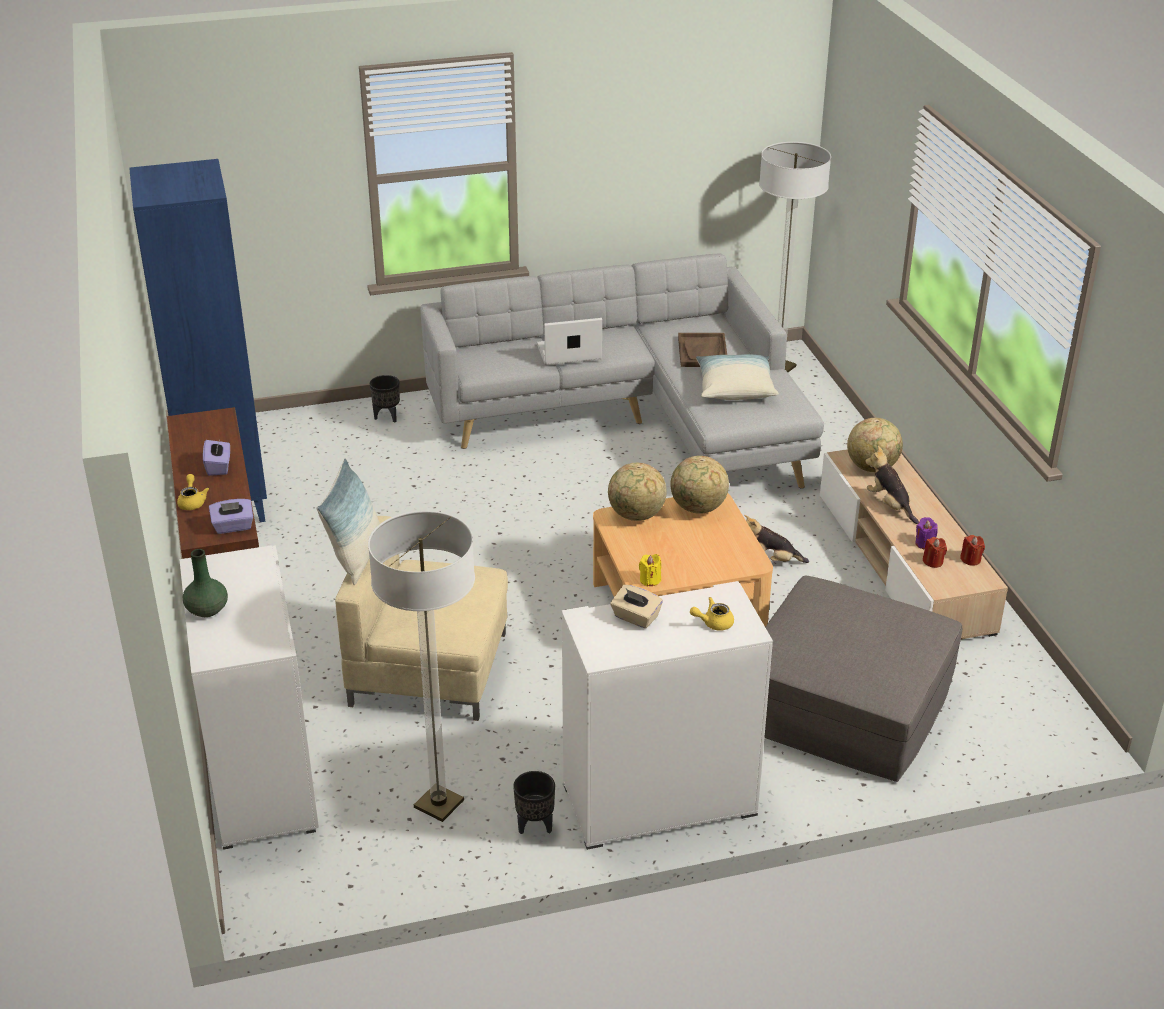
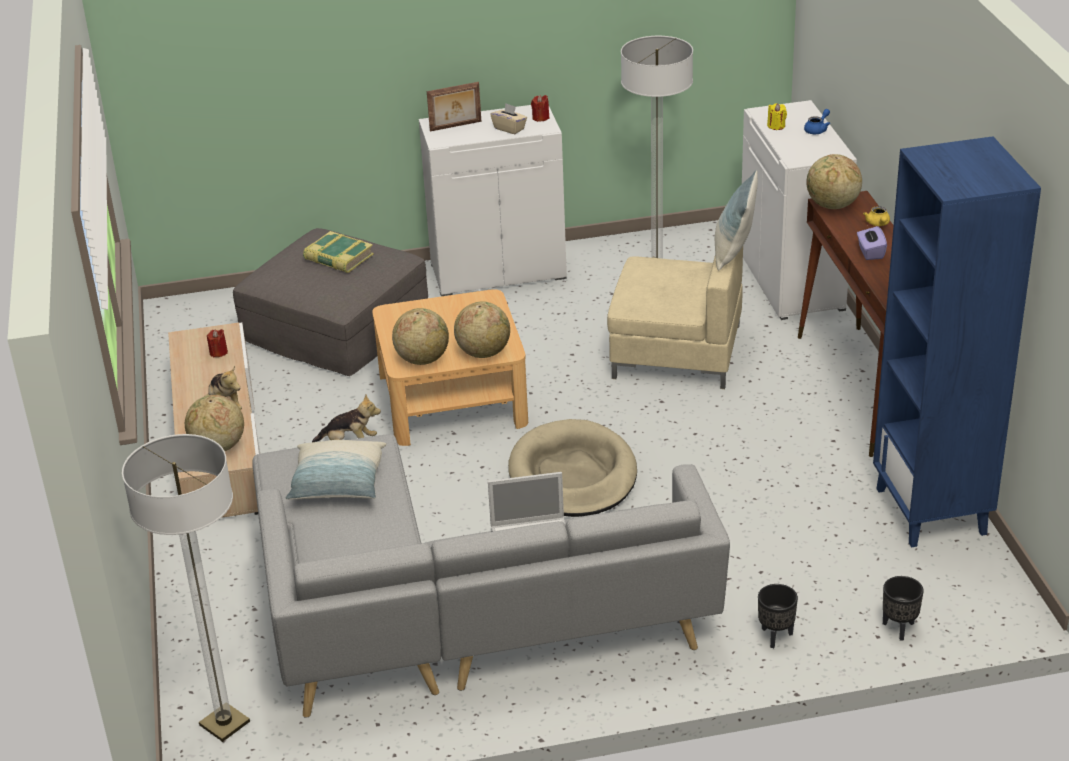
camera: 175 degrees left, 0 degrees up
(207, 610) = (817, 130): green vase -> blue teapot
(233, 527) = (832, 206): purple tissue box -> globe
(534, 826) = (588, 257): black planter -> black planter (900, 628)
(544, 532) = (573, 475): none -> beige dog bed
(650, 580) = (482, 298): yellow candle -> yellow candle (776, 126)
(702, 352) = (358, 541): brown tray -> none
(713, 623) = (456, 126): yellow teapot -> picture frame
(846, 644) = (338, 258): none -> book
(925, 543) = (215, 368): purple candle -> none
(970, 559) = (183, 354): red candle -> red candle (540, 118)

